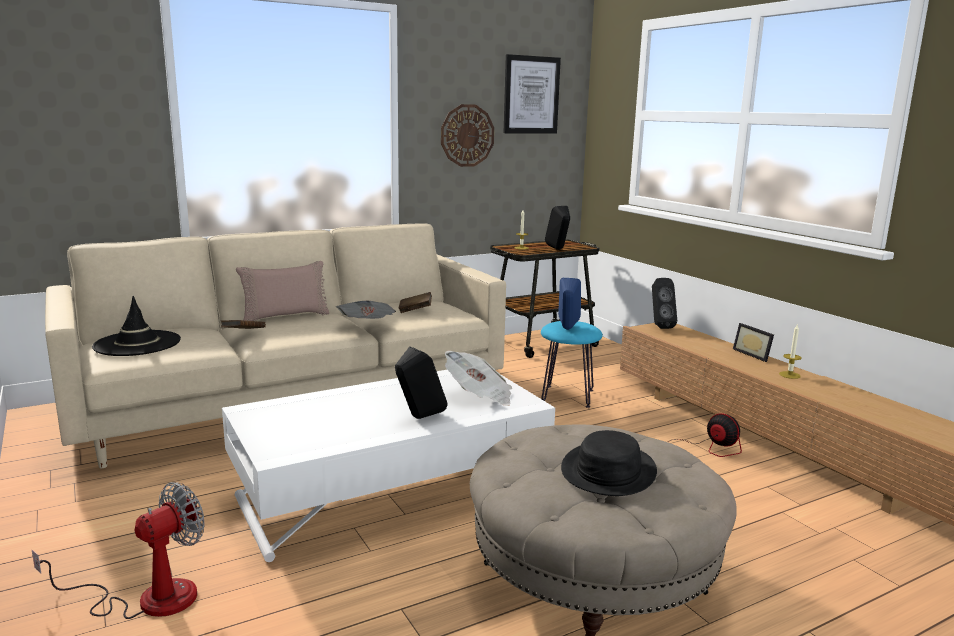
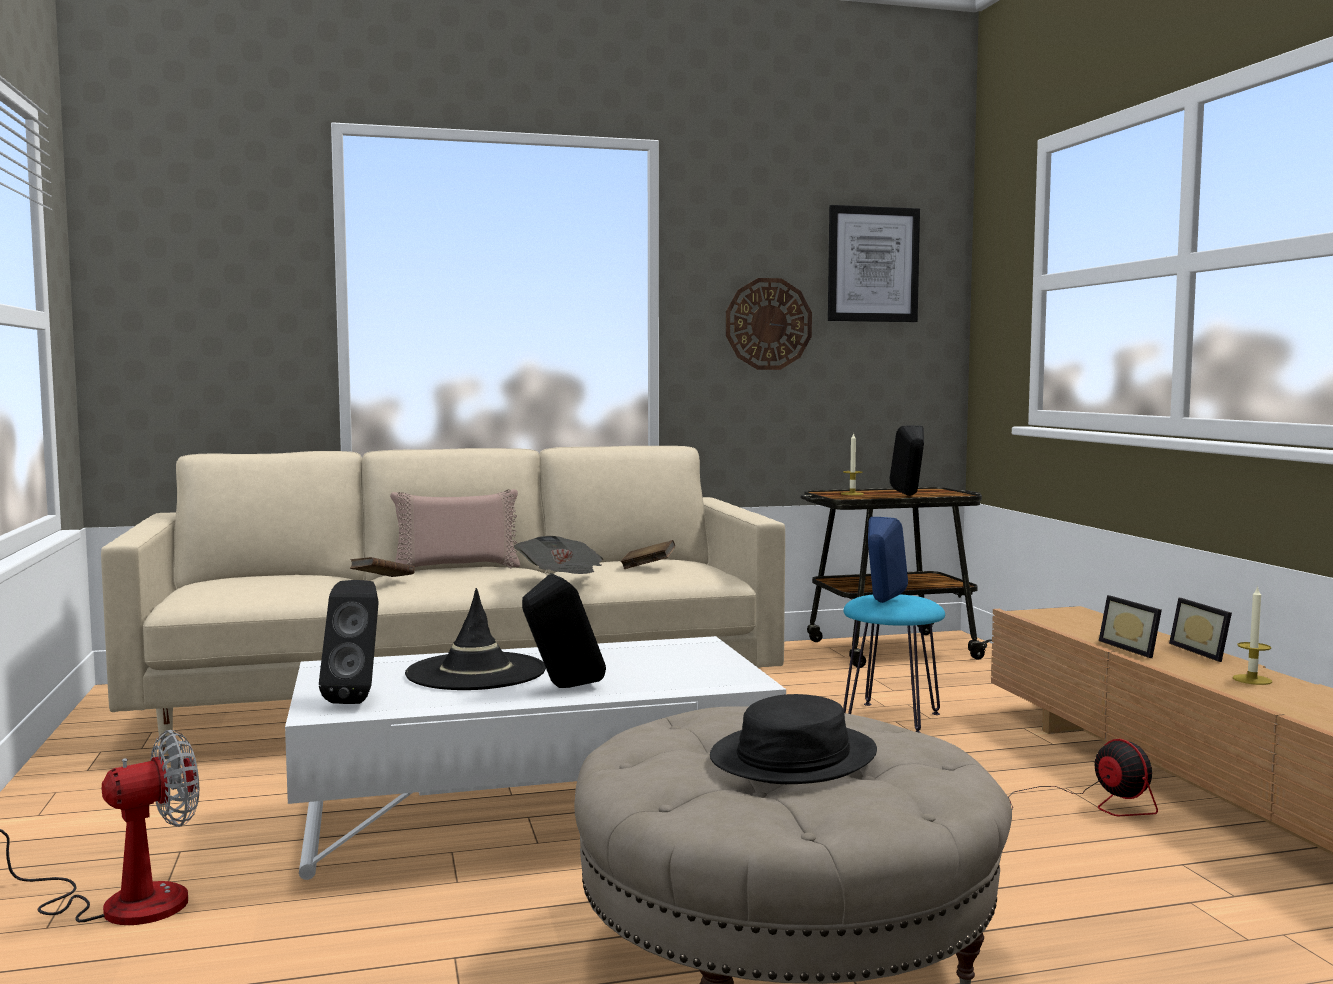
camera: 15 degrees right, 10 degrees down
(137, 344) = (235, 585): black hat -> black hat (476, 672)
(479, 396) = (677, 670): newspaper -> none
(659, 326) = (1058, 612): black speaker -> black speaker (357, 699)
(716, 354) = (1134, 648): none -> picture frame

